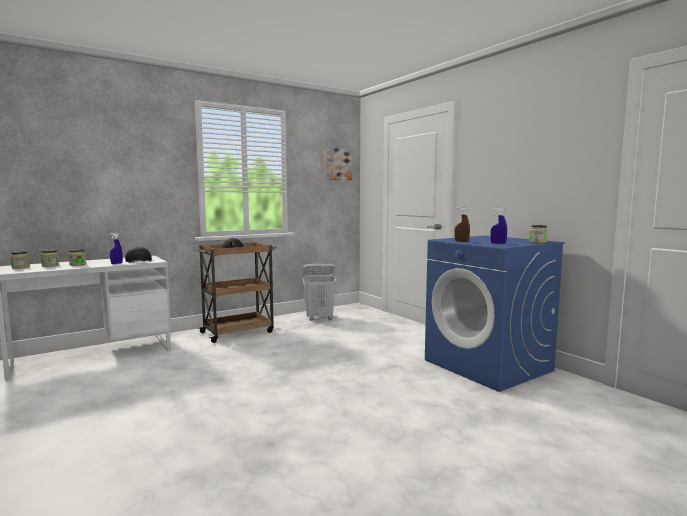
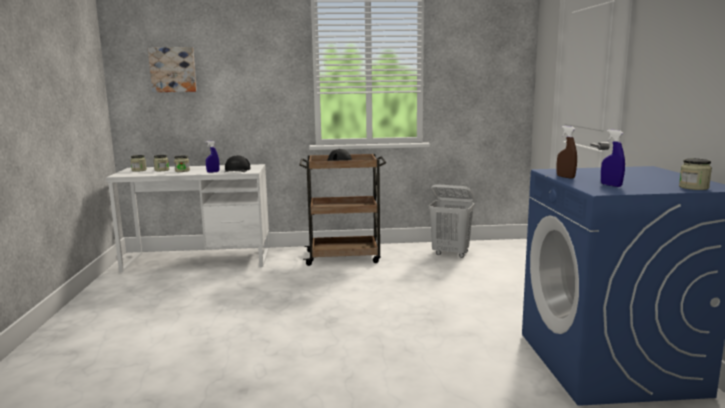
camera: 30 degrees right, 5 degrees up
(337, 164) = (499, 52): picture -> picture (173, 70)

